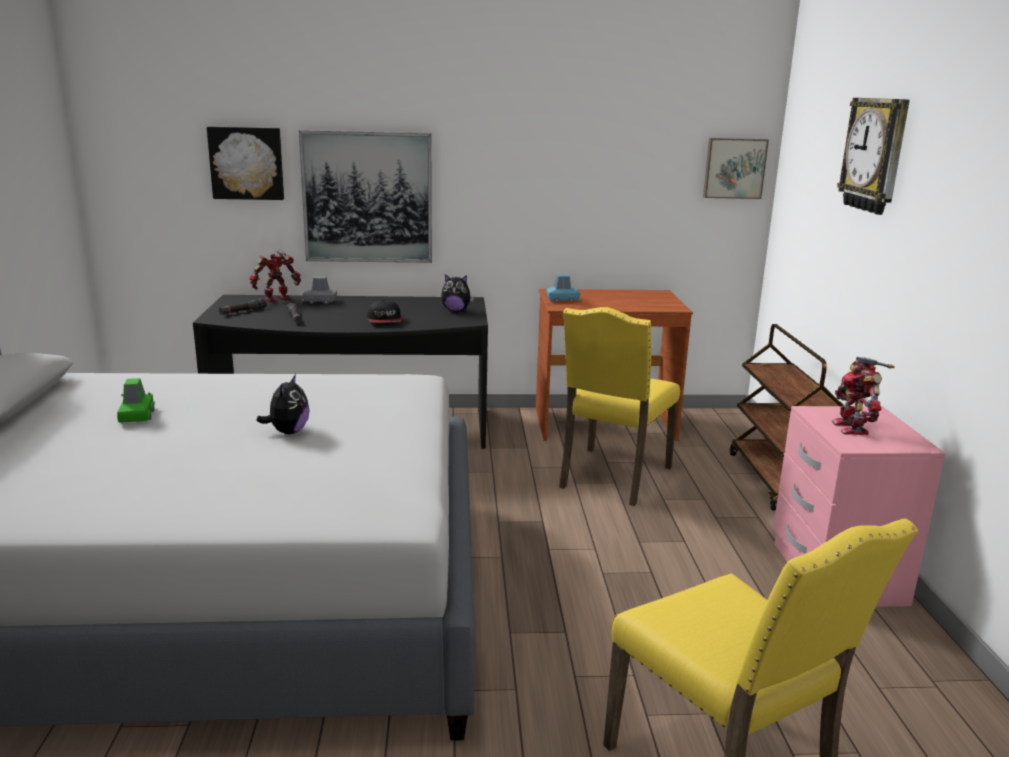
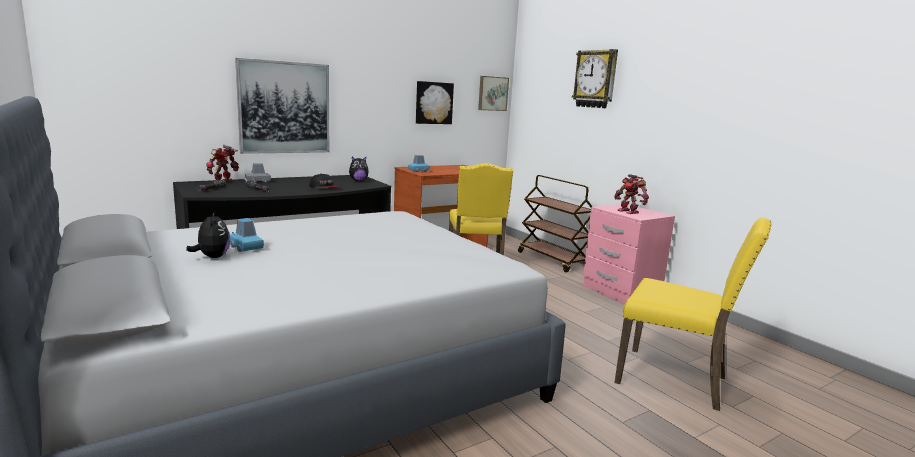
camera: 30 degrees left, 5 degrees down
(137, 415) = (246, 247): green toy car -> blue toy car
(247, 163) = (193, 80): picture -> picture (433, 103)
(288, 432) = (370, 243): plush toy -> plush toy (212, 257)

